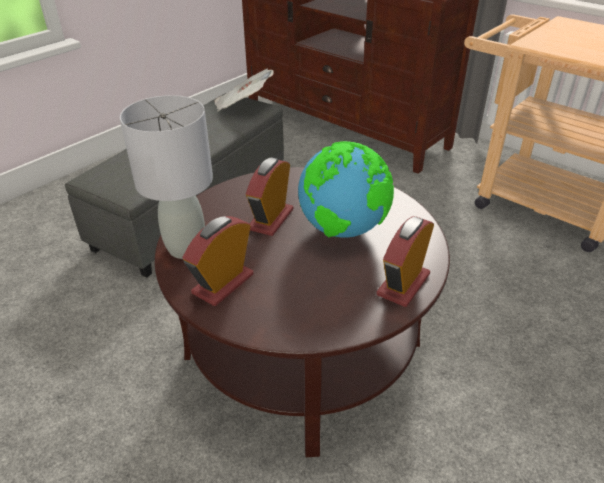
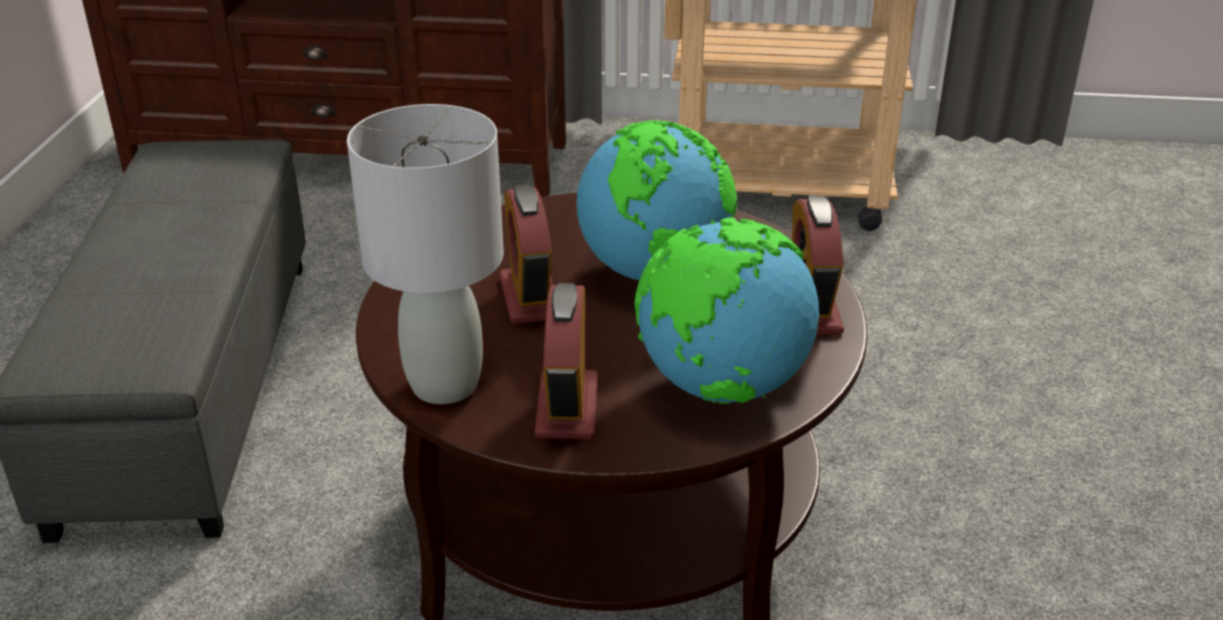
camera: 35 degrees left, 5 degrees down
(242, 106) = (211, 156): newspaper -> none
(305, 308) = (720, 388): none -> globe

